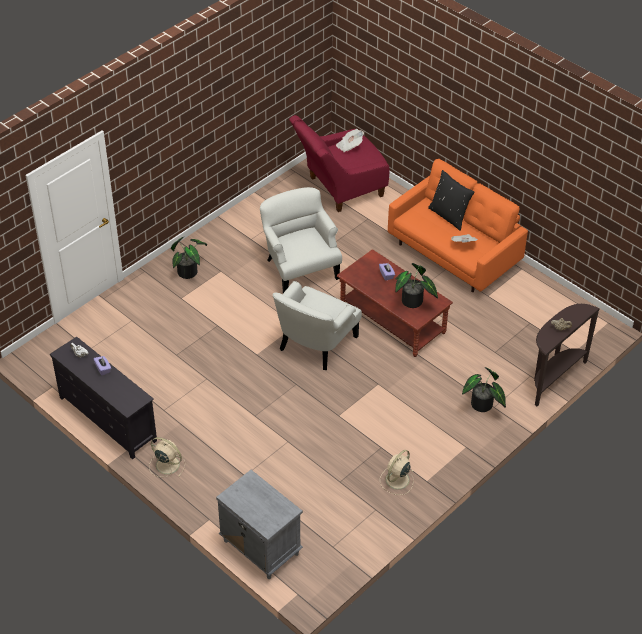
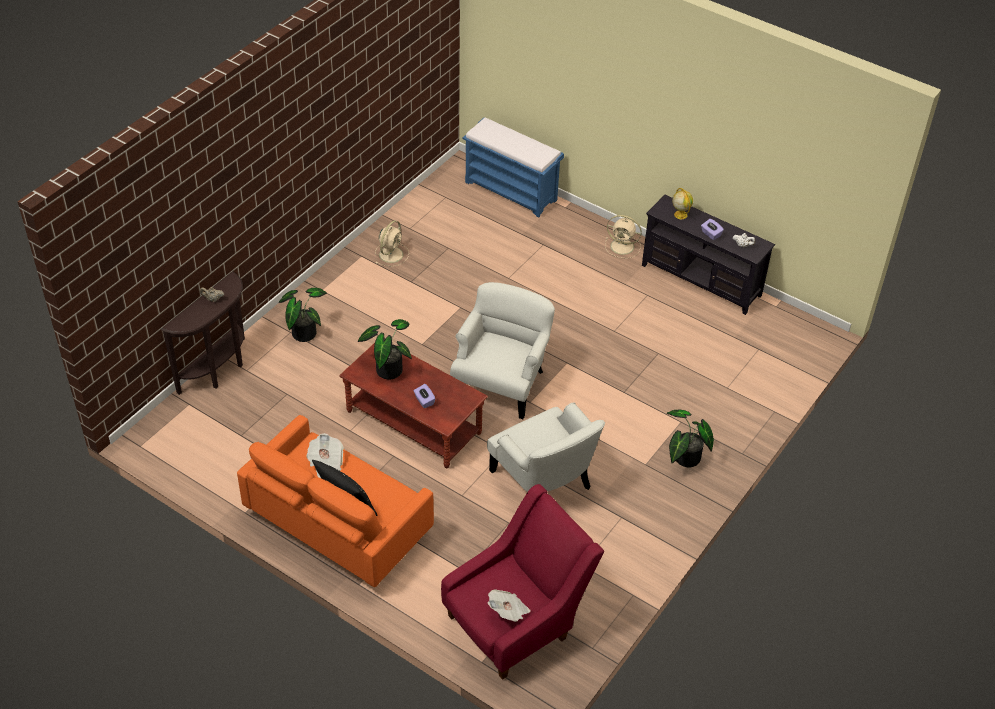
camera: 170 degrees right, 0 degrees up
(122, 392) = (680, 214): none -> globe
(260, 547) = (512, 191): grey nightstand -> blue bench

